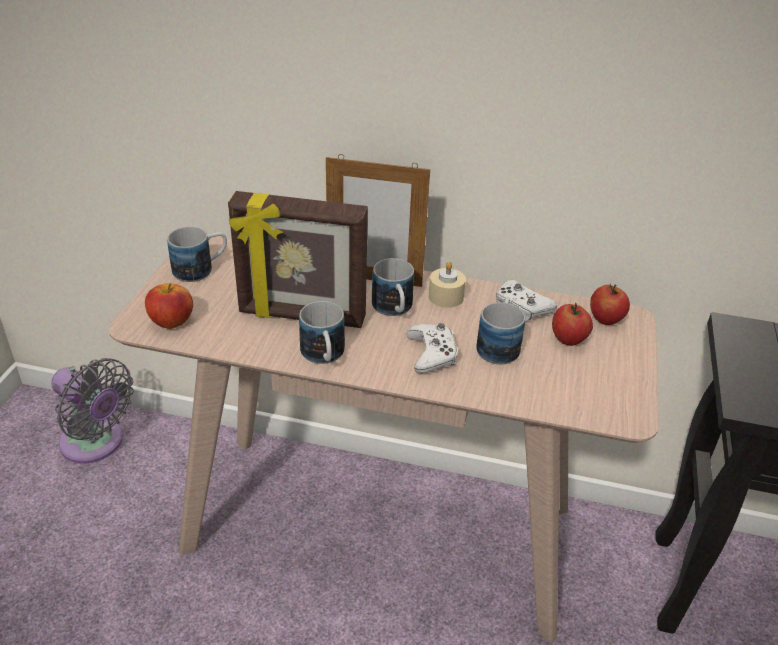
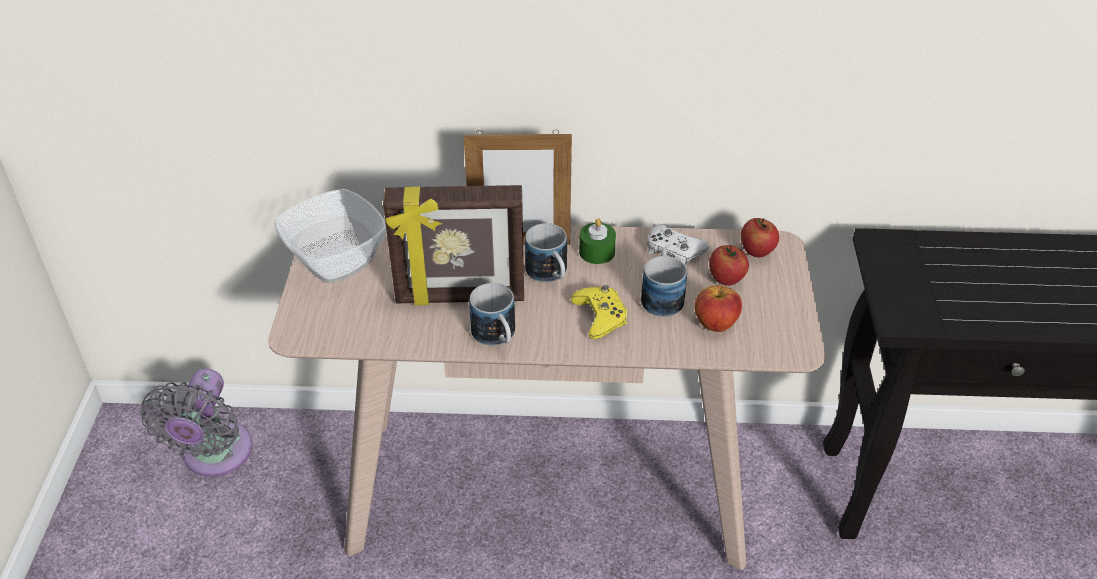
camera: 10 degrees left, 5 degrees up
(96, 444) = (214, 456): grey fan -> grey fan turned 75 degrees clockwise
(171, 322) = (331, 326): apple -> apple (715, 324)
(201, 269) = (337, 261): mug -> bowl
(432, 354) = (600, 316): white game controller -> yellow game controller
(446, 297) = (597, 252): beige candle -> green candle

